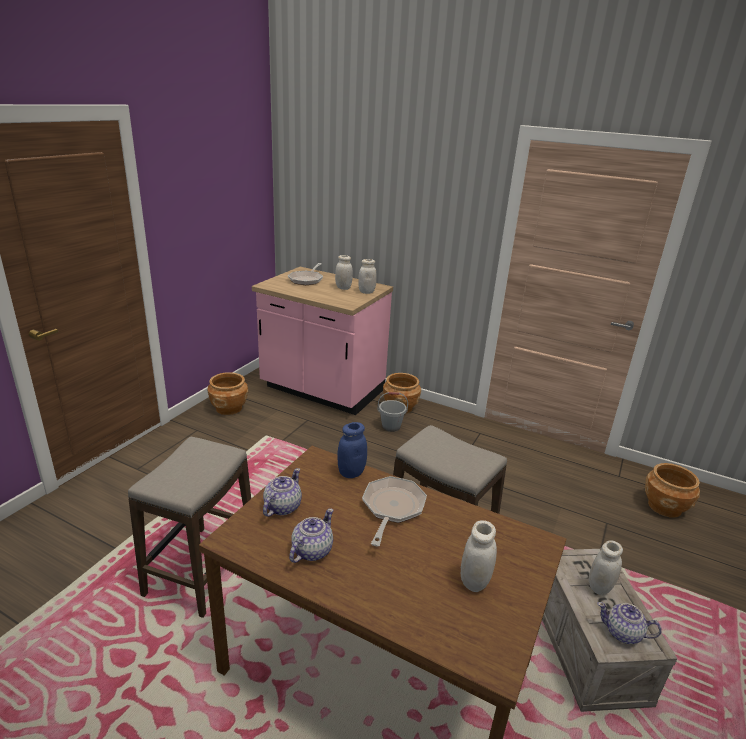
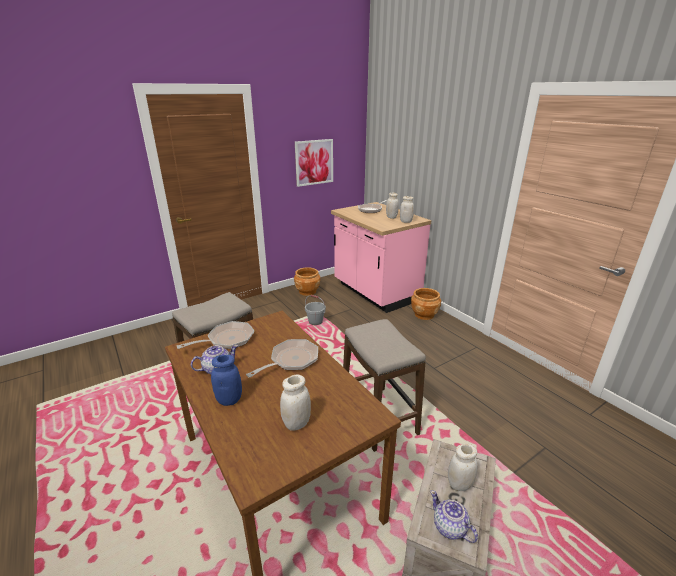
camera: 30 degrees right, 0 degrees up
(216, 218) = (314, 162): none -> picture
(282, 507) = (227, 340): teapot -> frying pan
(351, 472) = (288, 332): blue jar -> blue jar (229, 400)
(391, 426) = (407, 326): grey bucket -> grey bucket (315, 321)
(665, 506) = (623, 455): brown planter -> none

